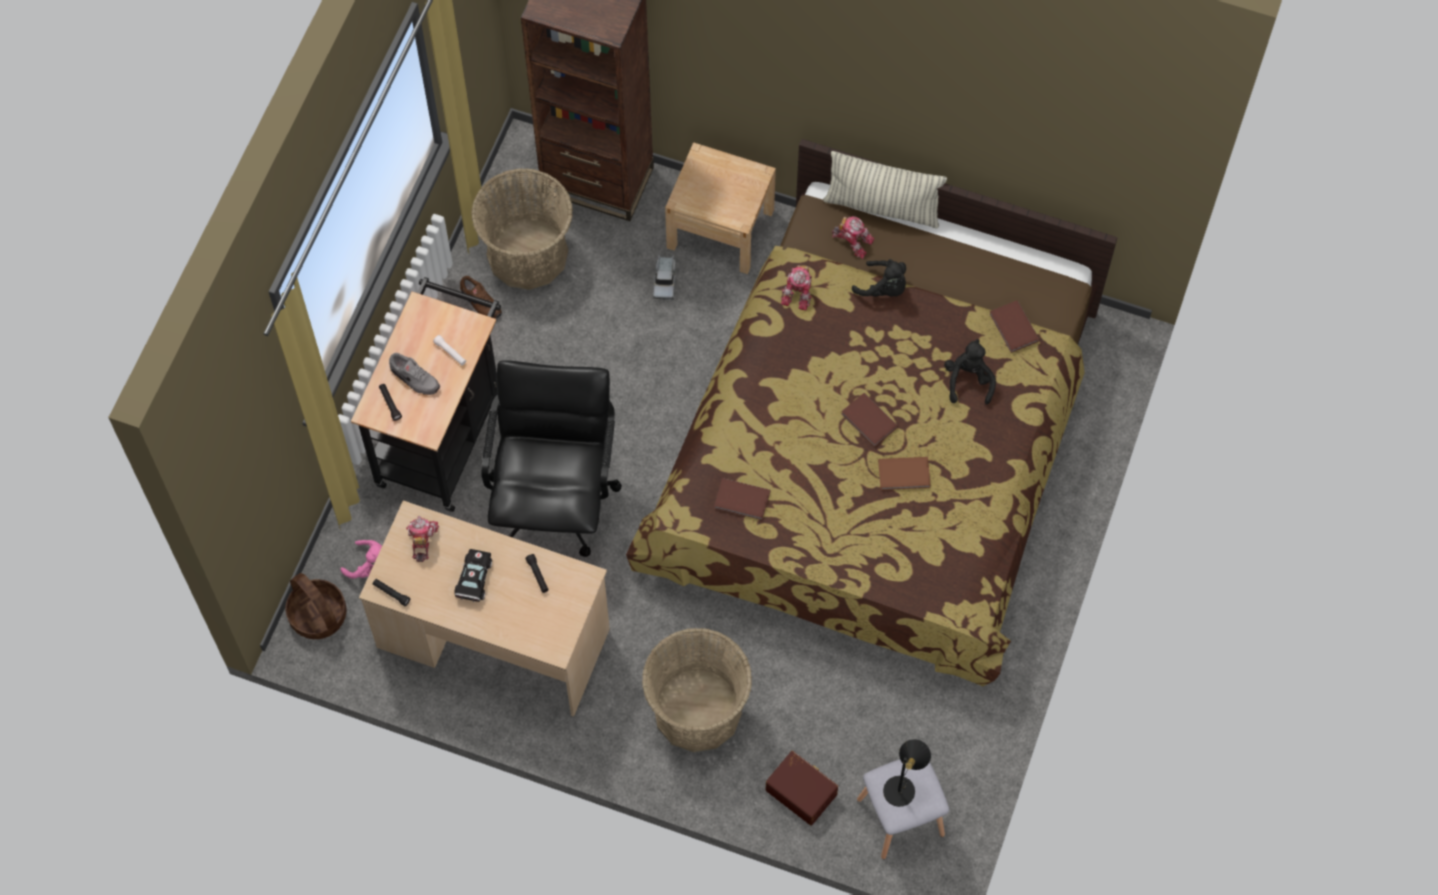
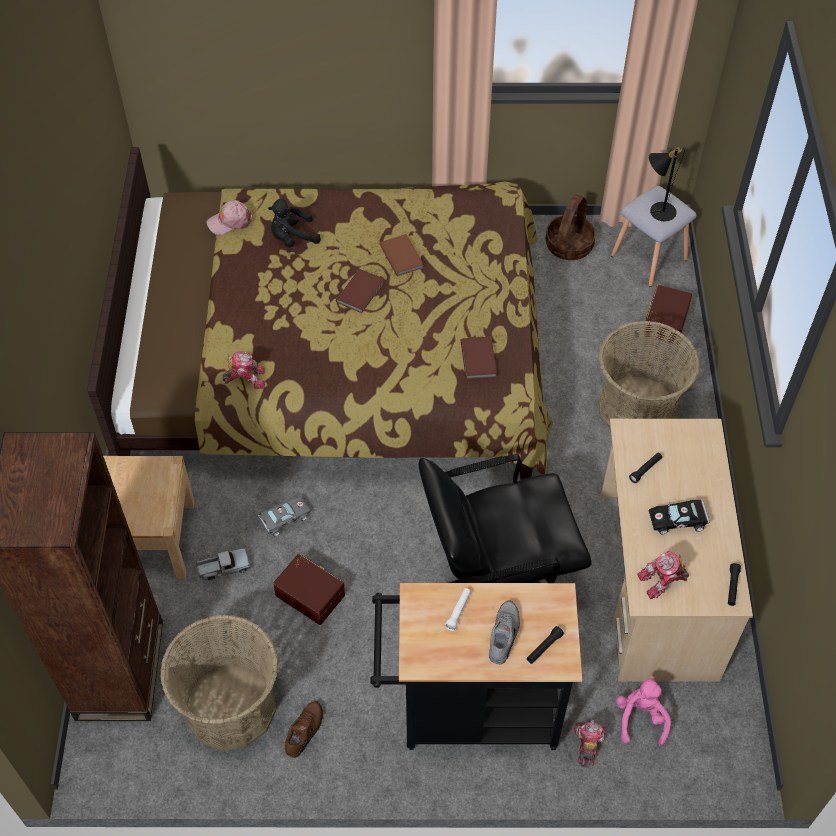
camera: 110 degrees left, 10 degrees down
(317, 615) = (716, 752): basket -> basket (569, 246)
(608, 343) = (311, 594): none -> brown storage box
(696, 342) = (283, 519): none -> grey toy car
(852, 240) = (173, 357): toy robot -> toy robot (587, 744)
(882, 207) = (127, 346): pillow -> none
(883, 288) = (220, 317): black plush toy -> none
(1013, 328) = (230, 221): brown book -> pink cap

